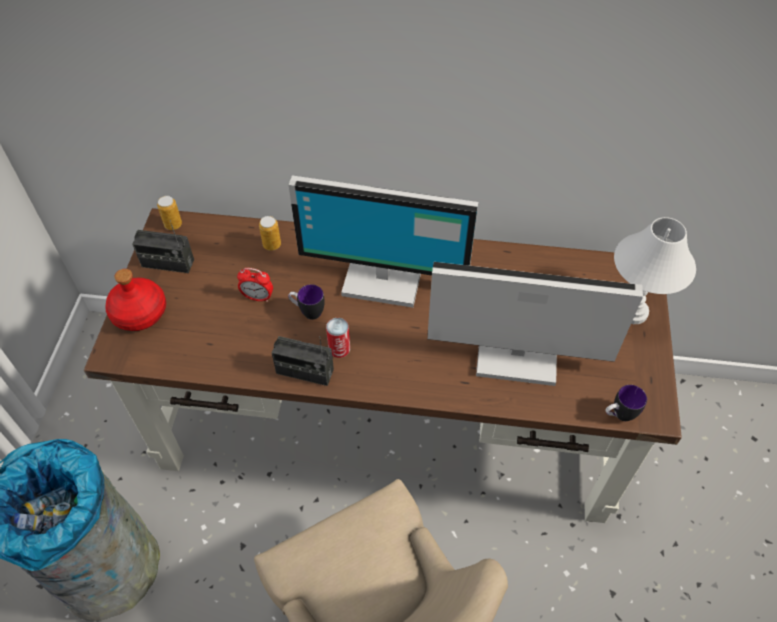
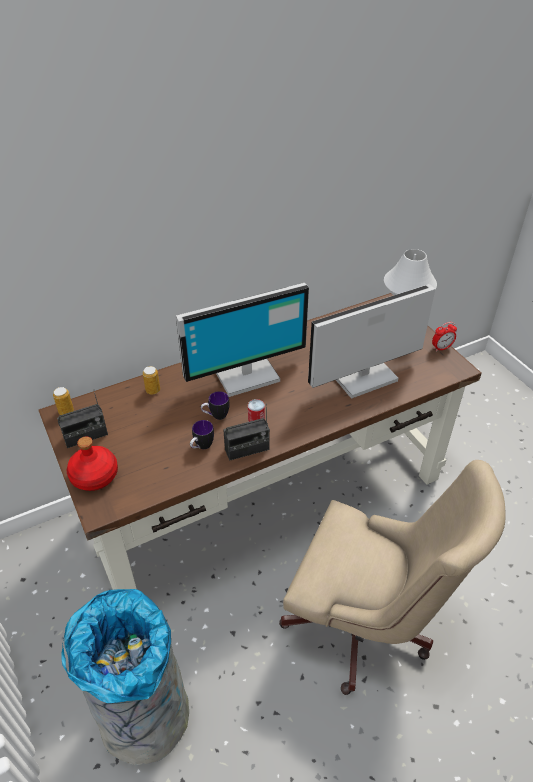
camera: 35 degrees left, 10 degrees down
(258, 297) = (173, 424): alarm clock -> alarm clock (441, 348)
(618, 415) = (443, 378): mug -> mug (201, 447)

